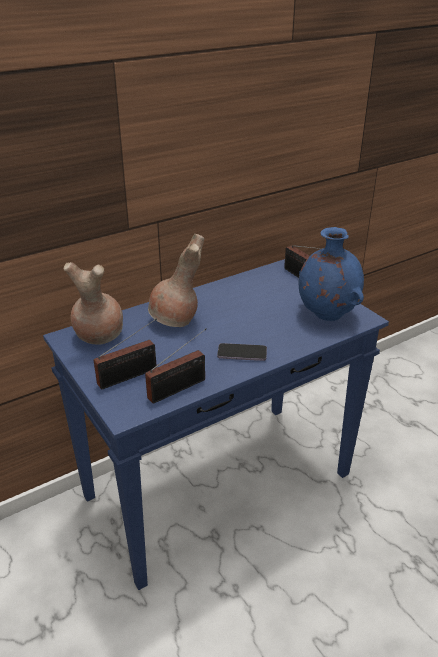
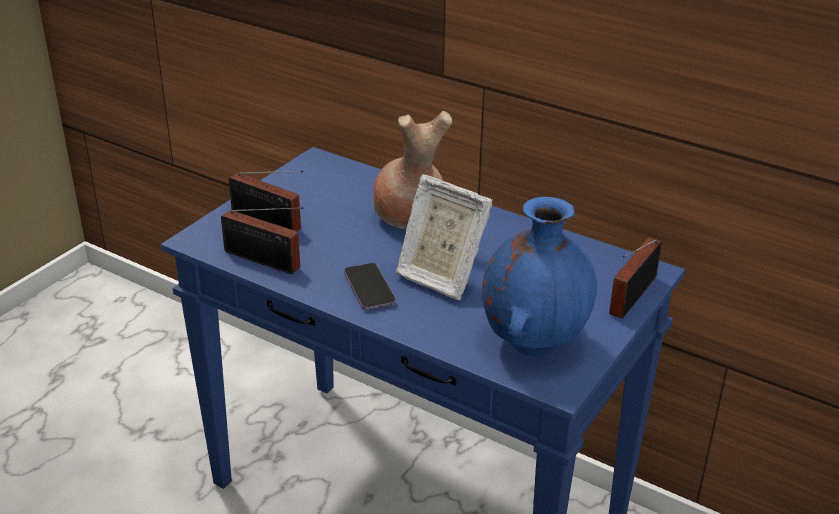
camera: 65 degrees right, 0 degrees up
(97, 336) = (333, 178): brown vase -> none
(246, 326) = (439, 277): none -> picture frame

